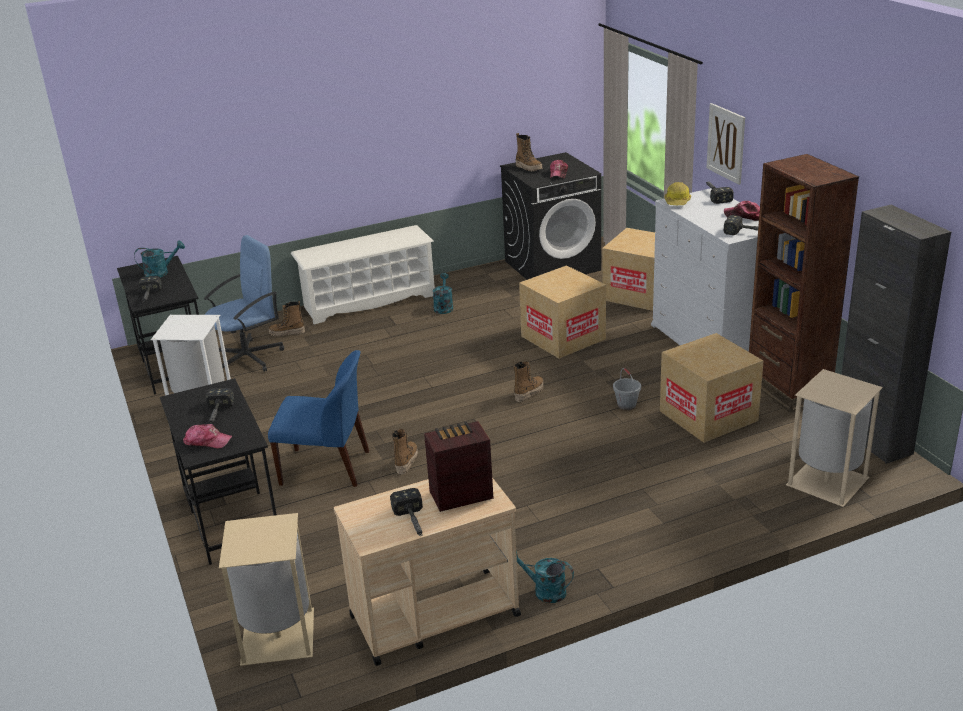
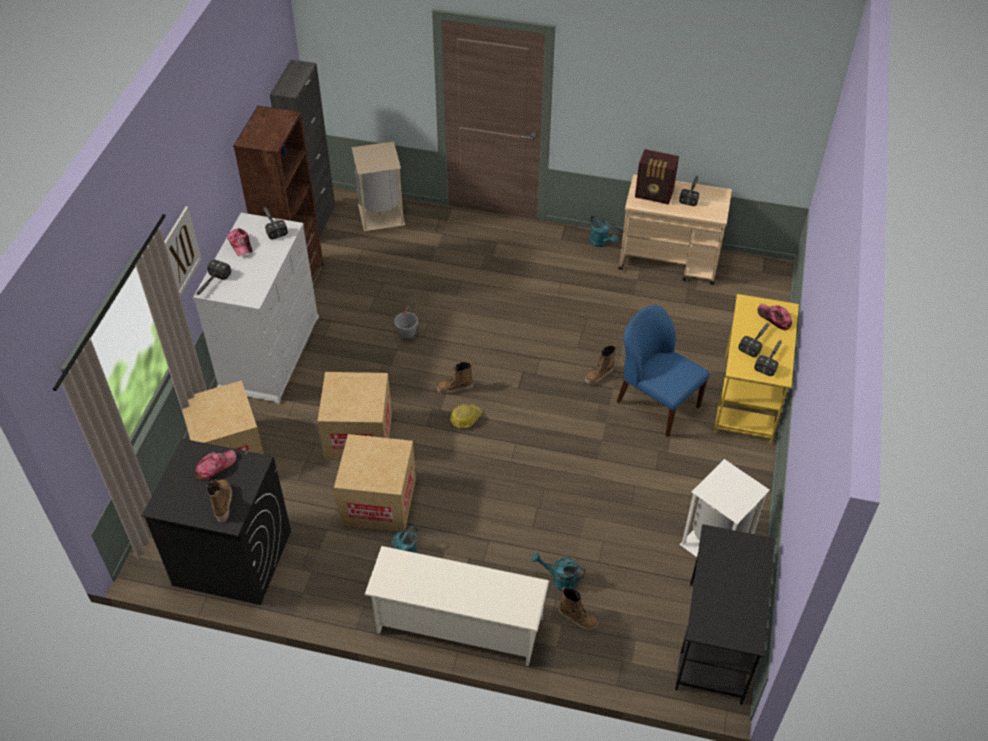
camera: 145 degrees left, 20 degrees up
(149, 297) = (750, 556): hammer -> hammer (771, 358)
(161, 273) = (719, 604): turquoise watering can -> turquoise watering can (560, 579)
(230, 515) = (747, 400): black desk -> yellow desk
(248, 358) = (639, 599): blue office chair -> none
(276, 637) = (760, 294): beige trash can -> none
(677, 202) = (249, 294): hard hat -> hard hat (465, 418)
(708, 416) = (372, 293): cardboard box -> cardboard box (378, 501)

